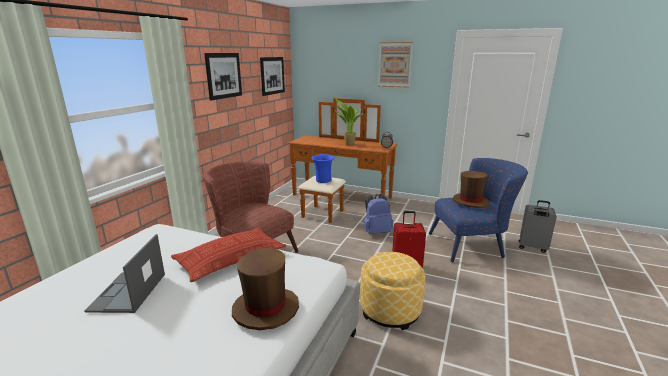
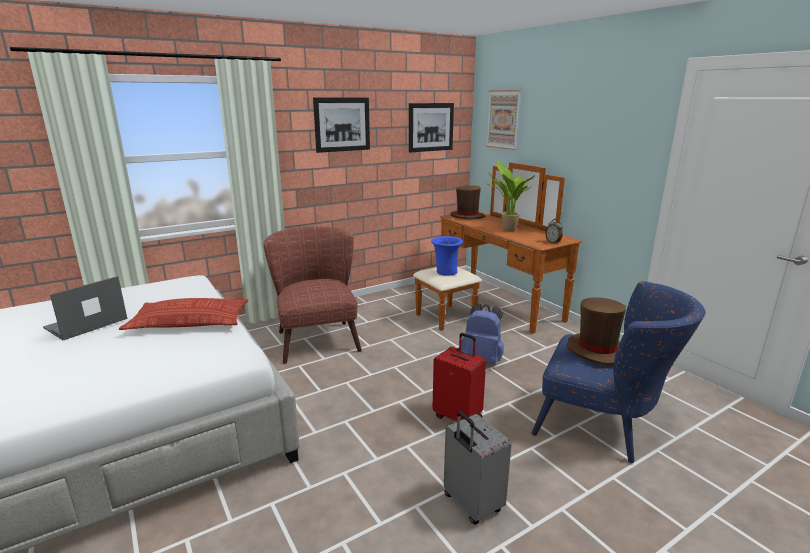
camera: 35 degrees right, 0 degrees up
(265, 309) = (129, 375): brown hat -> brown hat (467, 216)
(390, 310) = (368, 456): ottoman -> none
(395, 64) = (591, 116): picture -> picture (503, 119)
(532, 247) = (715, 470): grey suitcase -> grey suitcase (471, 504)

